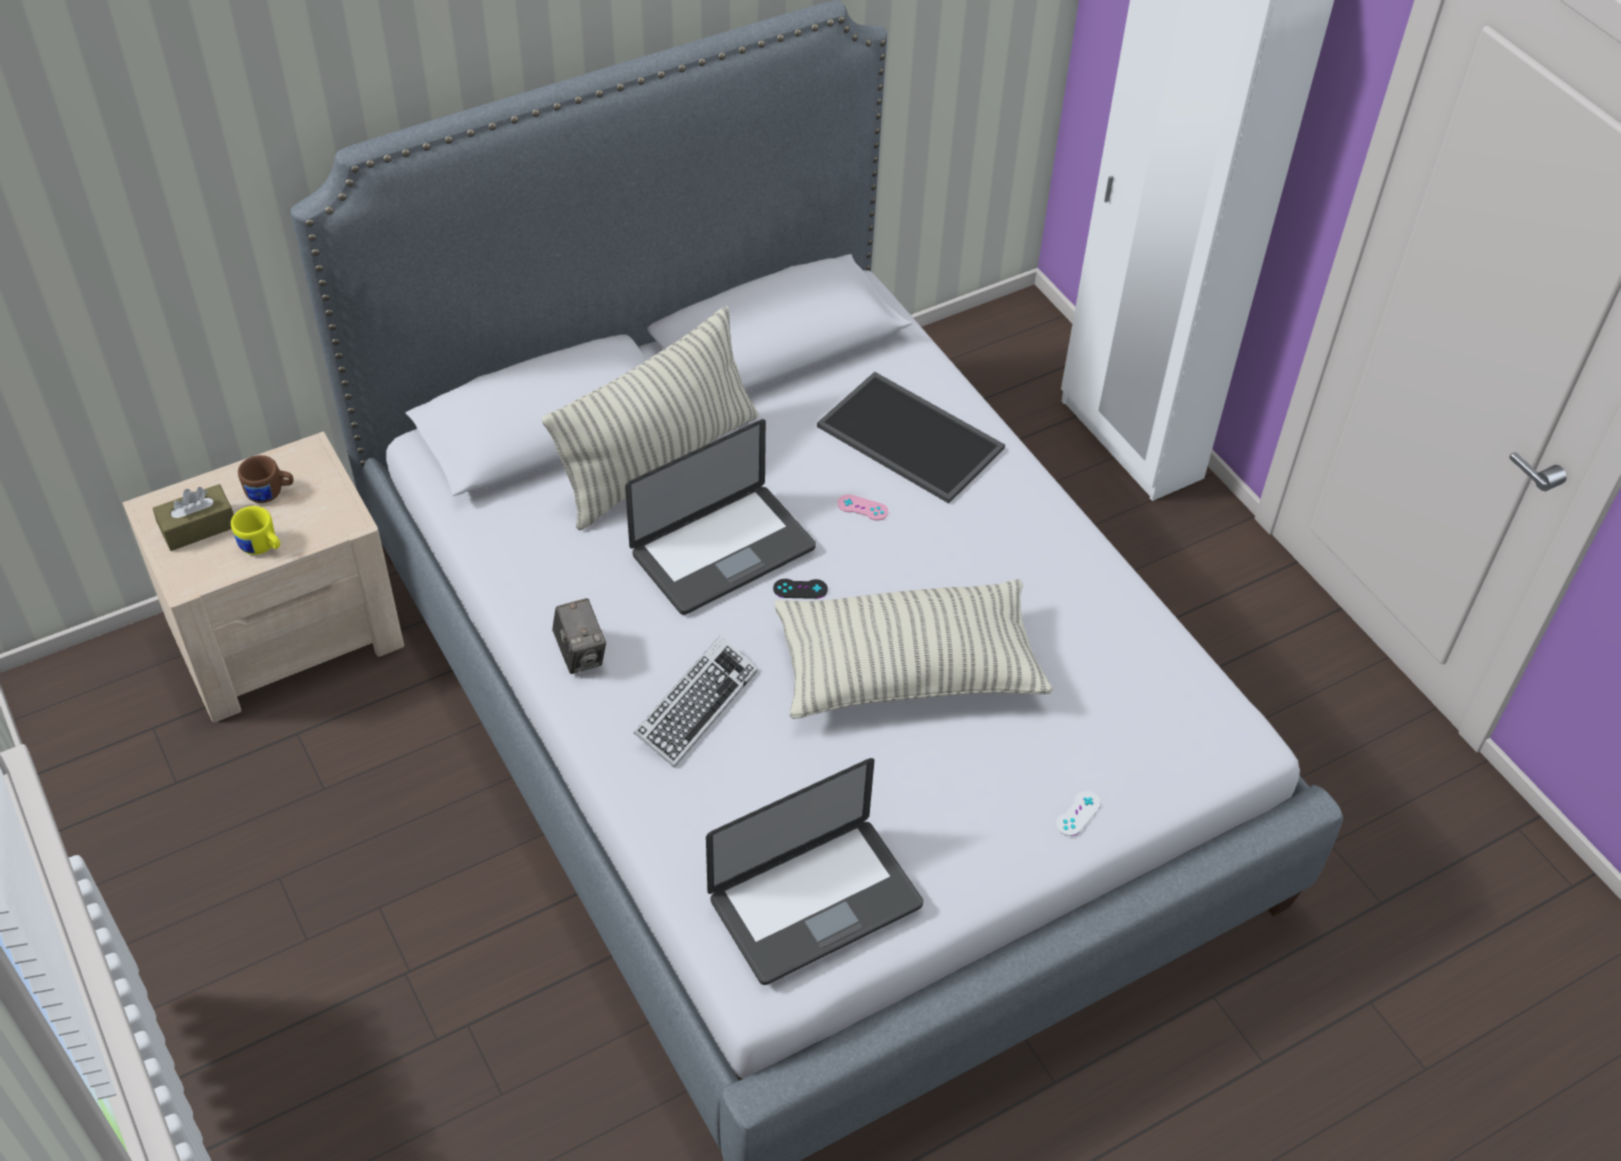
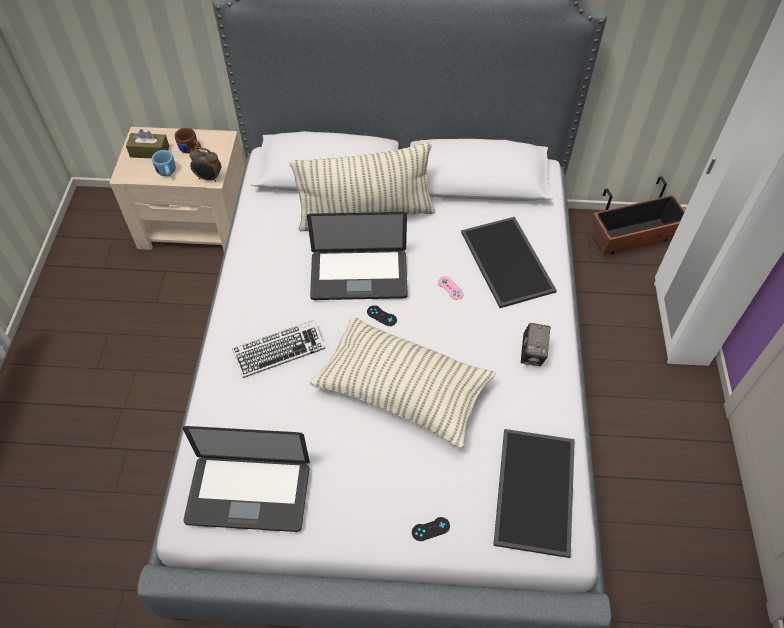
camera: 35 degrees right, 5 degrees up
(262, 547) = (167, 173): yellow mug -> blue mug
(343, 524) = (209, 178): none -> alarm clock
(581, 654) = (248, 294): camera -> camera (532, 354)
(988, 350) = (632, 238): none -> planter
(1078, 814) = (430, 529): white game controller -> black game controller
(1168, 703) = (537, 492): none -> tray

